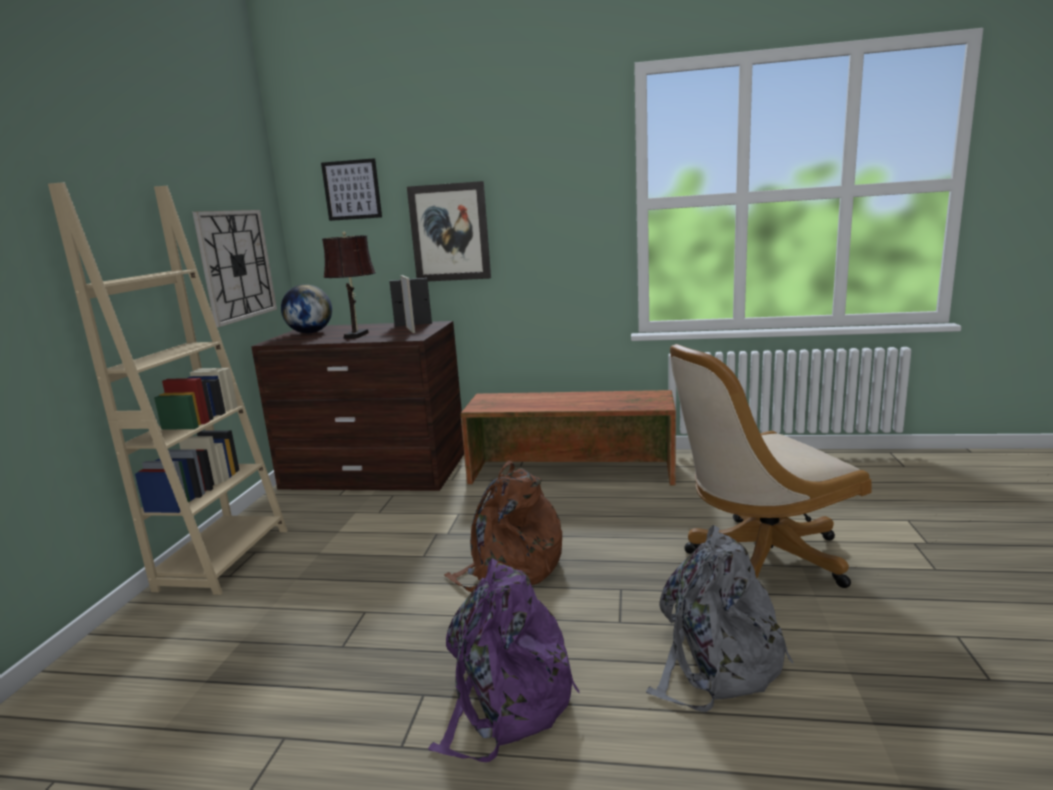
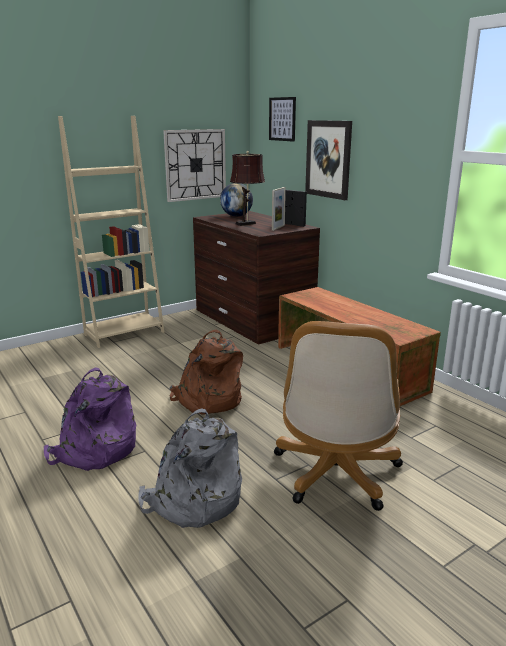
camera: 45 degrees right, 5 degrees up
(758, 559) = (336, 477): office chair -> office chair turned 105 degrees counterclockwise

